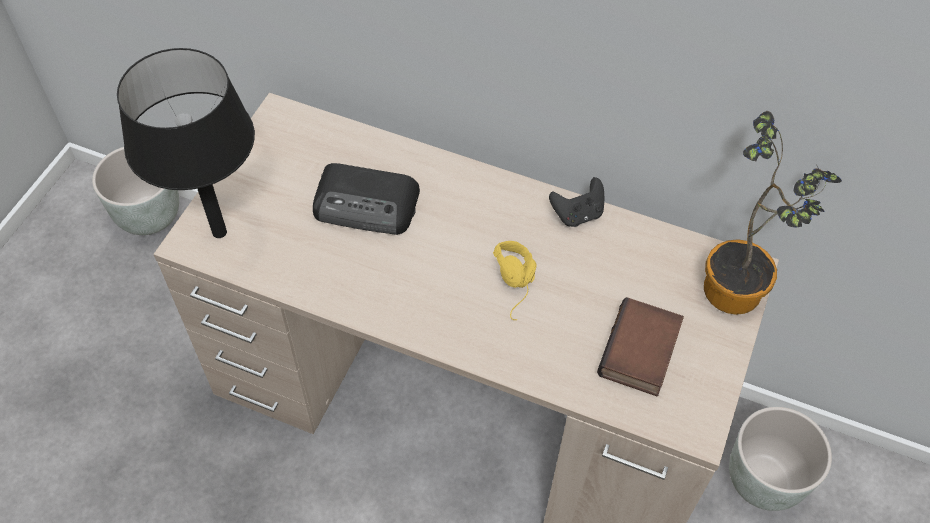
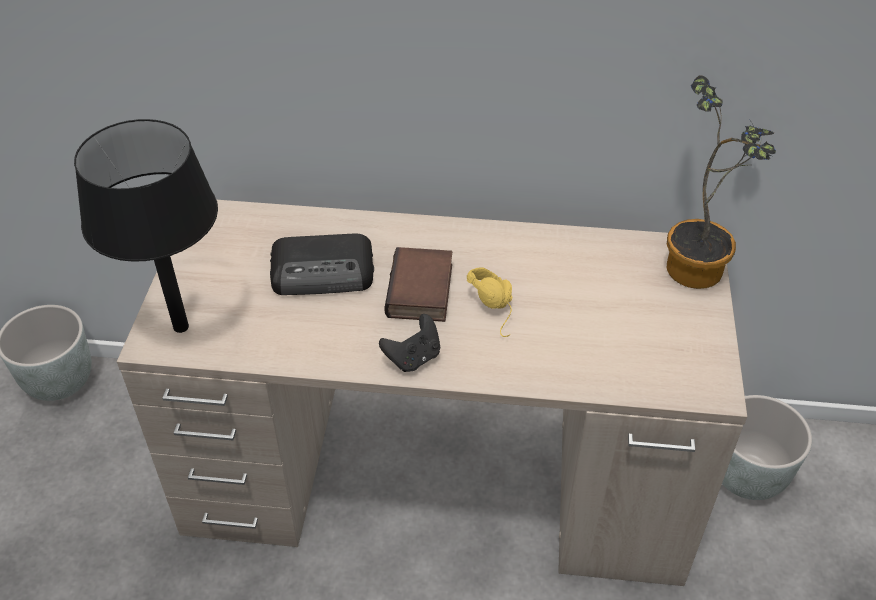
camera: 15 degrees left, 10 degrees down
(577, 214) = (528, 238): black game controller -> black game controller (413, 358)
(641, 353) = (635, 339): book -> book (422, 292)

